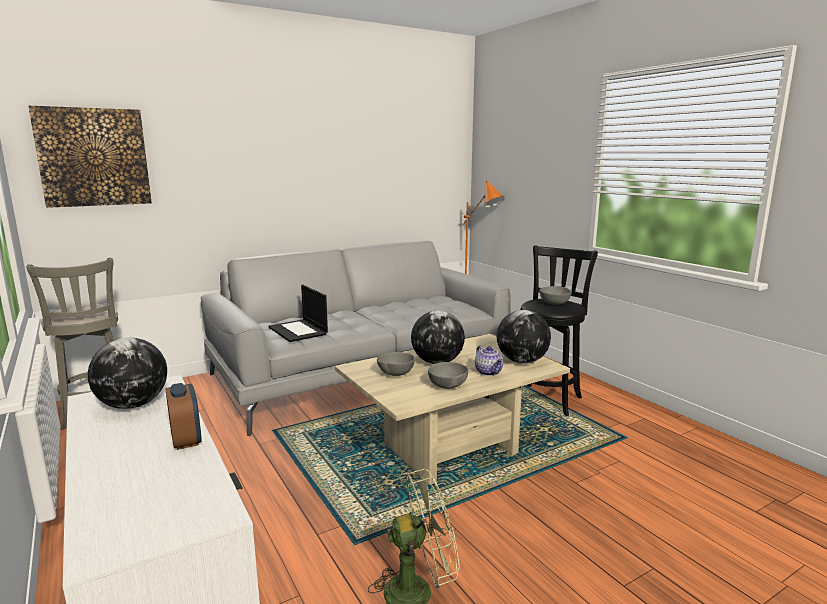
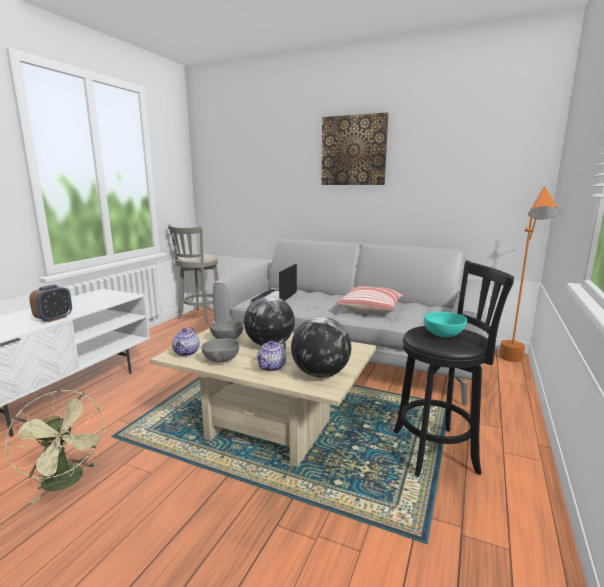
camera: 55 degrees right, 0 degrees up
(93, 157) = (226, 167): picture -> picture (353, 150)
(133, 405) = (96, 299): globe -> none
(402, 313) = (370, 309): none -> pillow
(406, 396) = (187, 353): none -> teapot
(555, 304) = (444, 335): grey bowl -> turquoise bowl

